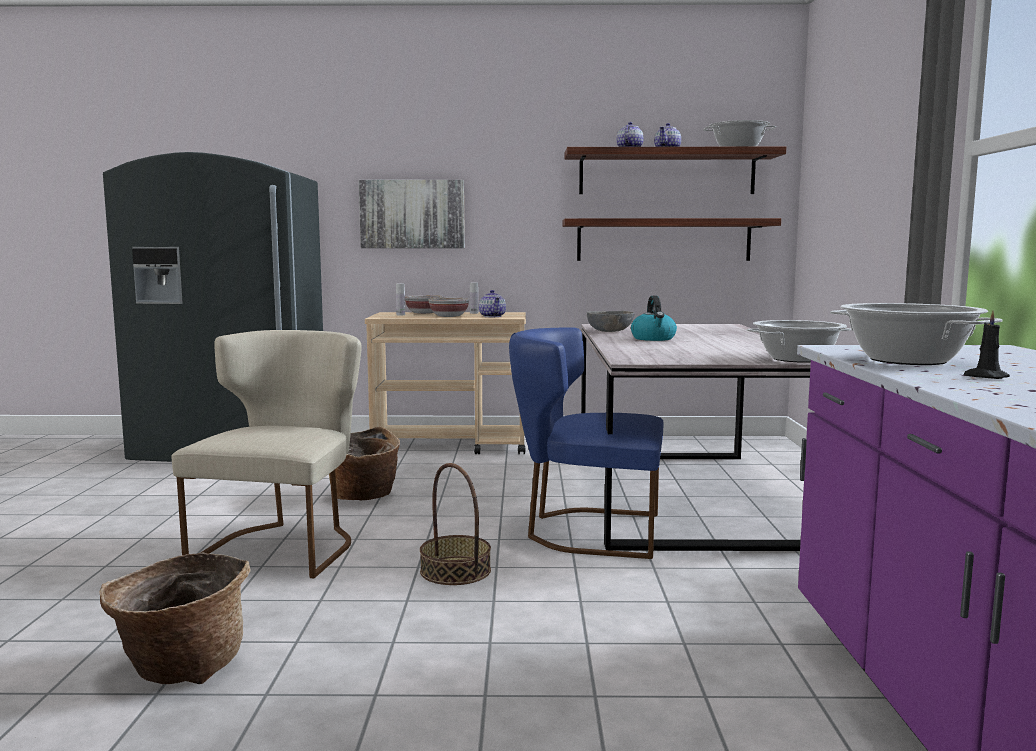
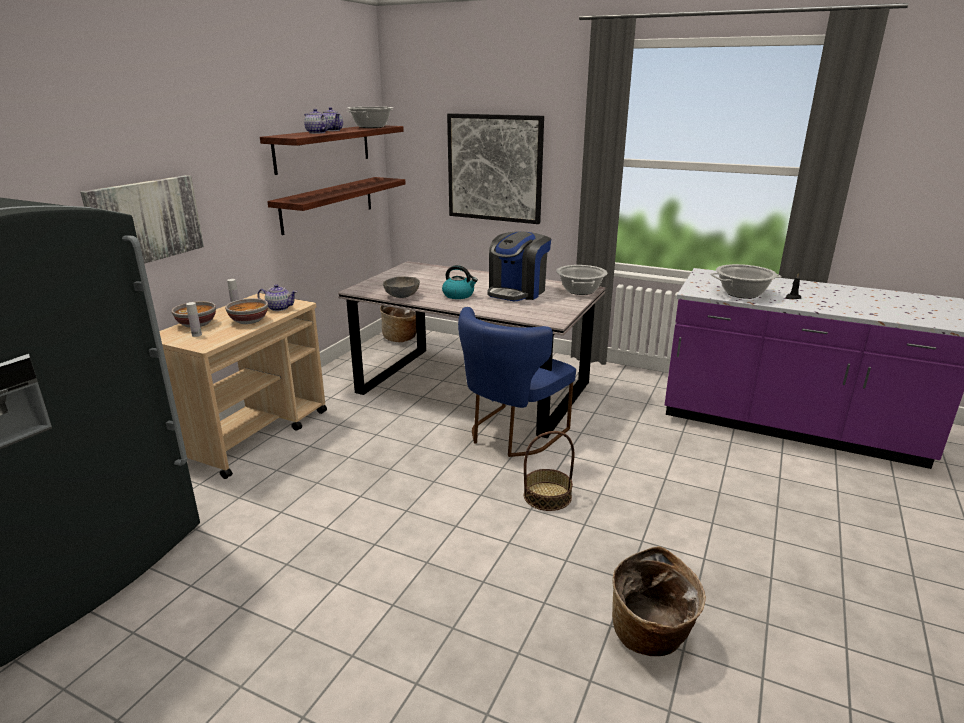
camera: 65 degrees left, 15 degrees up
(284, 546) = (445, 564): beige chair -> none
(363, 497) = (356, 505): basket -> basket (402, 338)
(720, 347) = (517, 292): none -> coffee machine
(864, 192) = (494, 168): none -> picture

